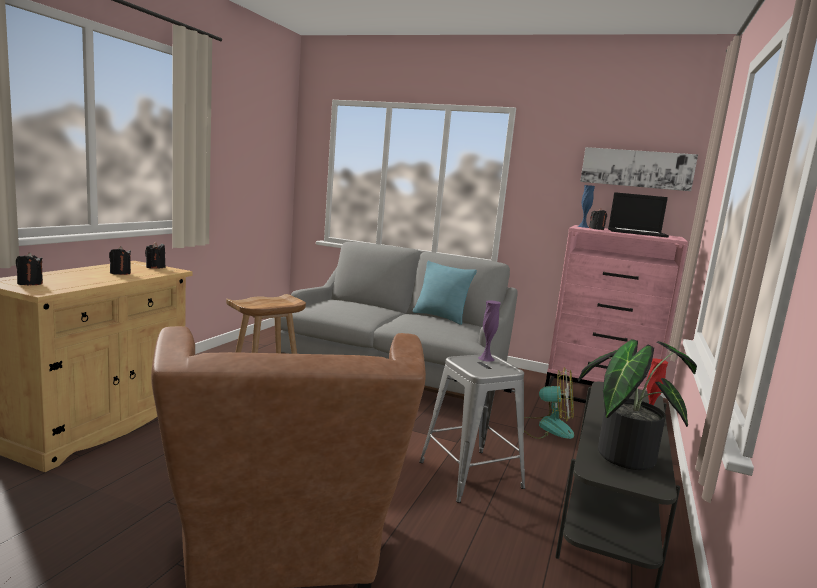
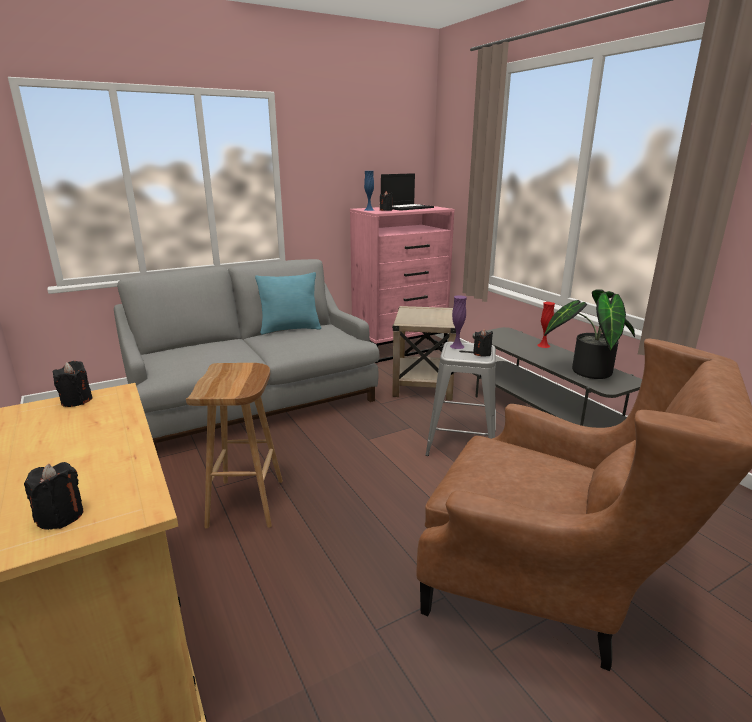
camera: 50 degrees left, 10 degrees up
(120, 273) = (83, 430): black candle -> black candle (482, 353)
(547, 427) = (423, 385): fan -> beige side table
(636, 168) = (385, 150): picture -> none

